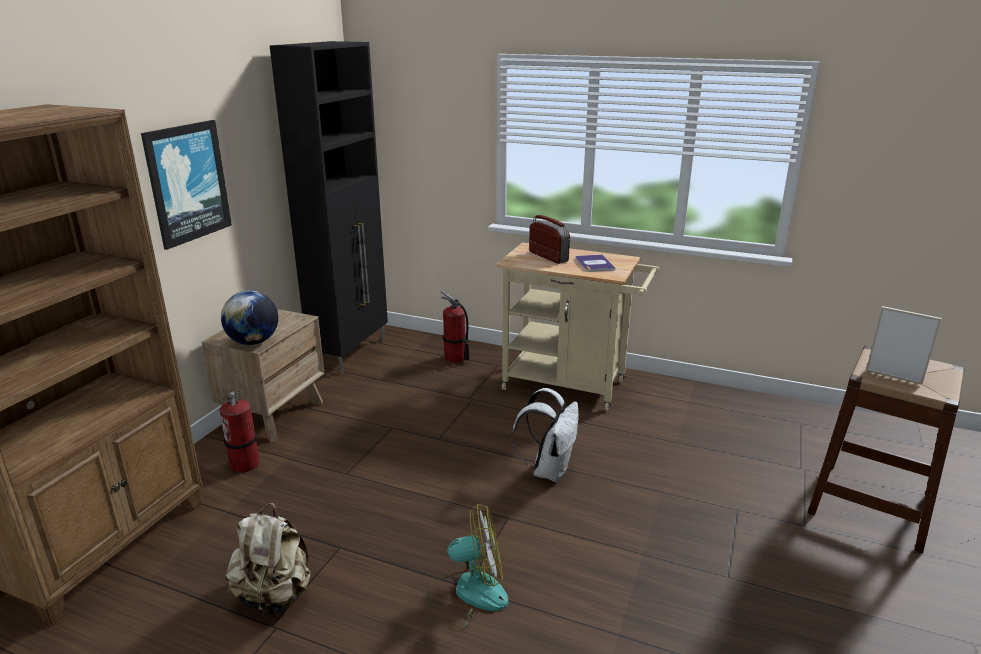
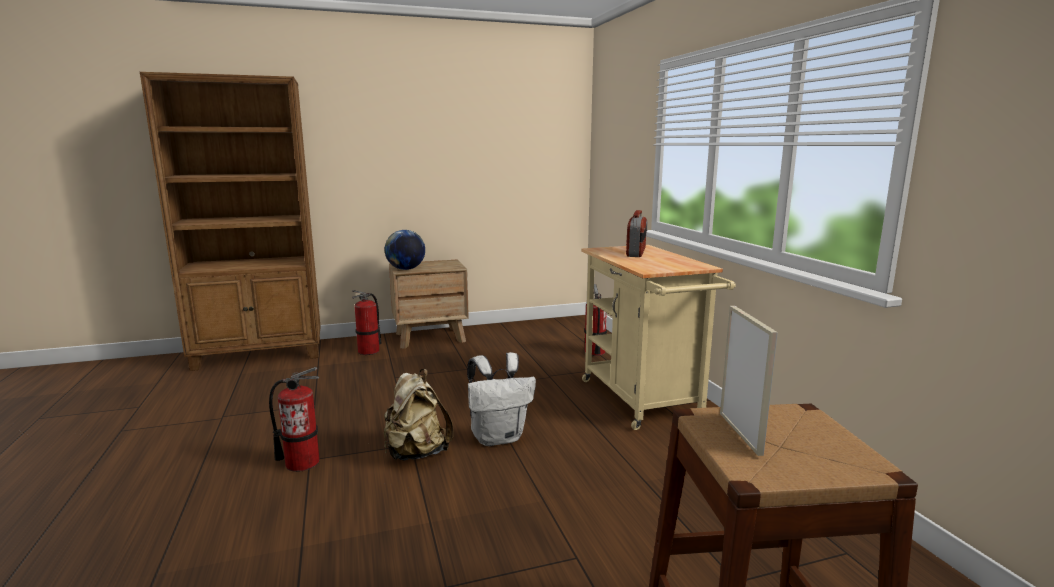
camera: 50 degrees right, 10 degrees down
(187, 183) = (399, 151): picture -> none
(274, 595) = (250, 406): beige backpack -> beige backpack (416, 453)
(351, 352) = (537, 326): black cabinet -> none
(468, 593) = (302, 463): fan -> fire extinguisher
(594, 264) = (658, 262): book -> none

